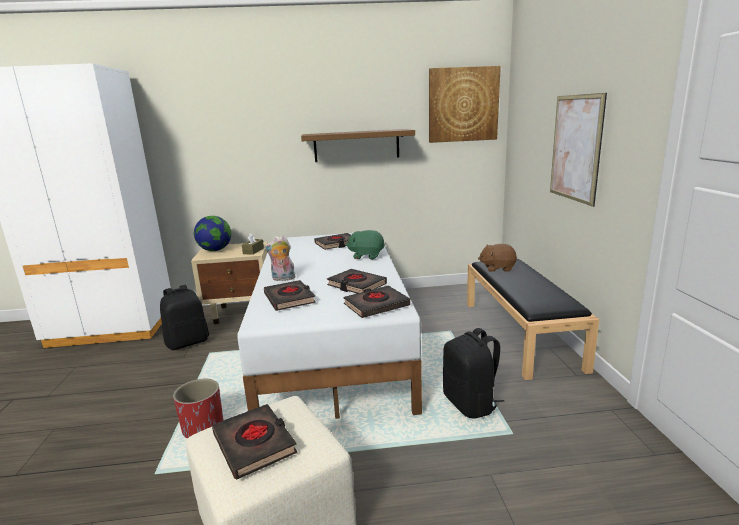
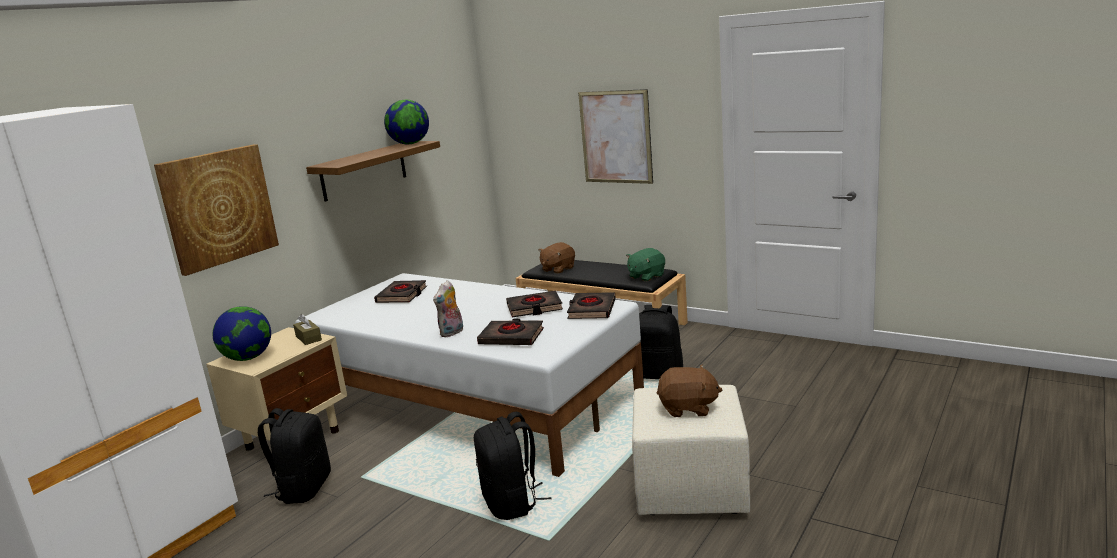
camera: 50 degrees left, 0 degrees up
(203, 428) = (512, 503): red planter -> black backpack
(255, 444) = (688, 408): black book -> brown plush toy
(366, 256) = (469, 290): green plush toy -> green plush toy (646, 276)
(395, 129) = (410, 144): none -> globe
(463, 105) = (449, 106): picture -> picture (218, 207)

